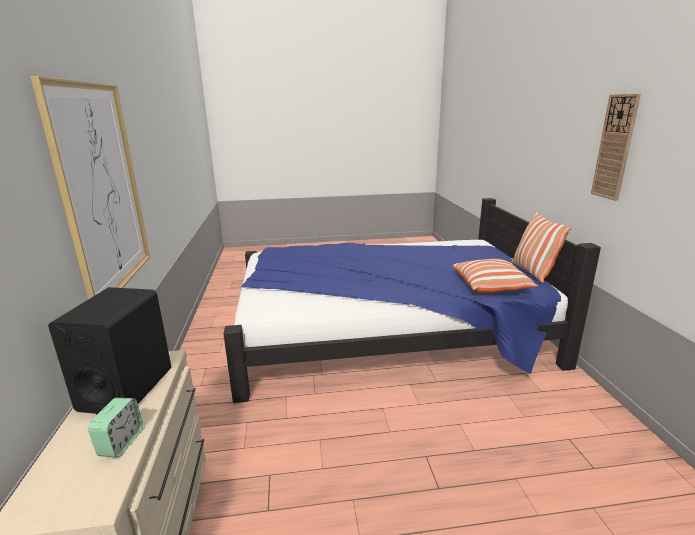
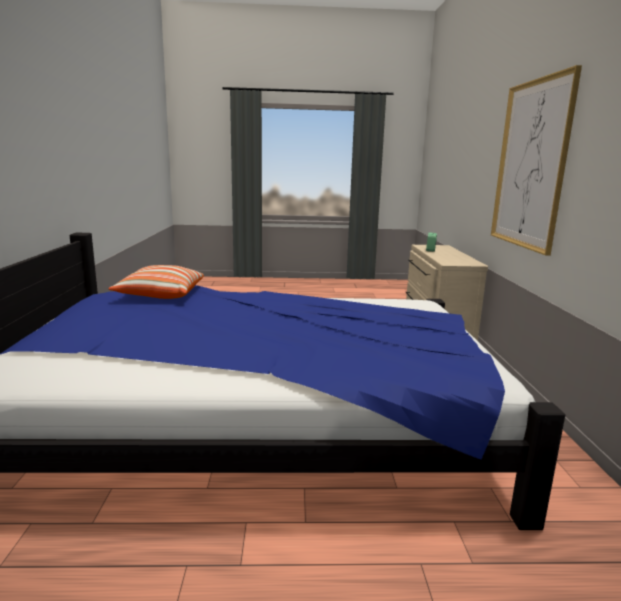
camera: 175 degrees left, 5 degrees down
(126, 388) = (452, 257): black speaker -> none
(533, 272) = (74, 305): pillow -> none
(615, 147) = (47, 131): wall clock -> none

